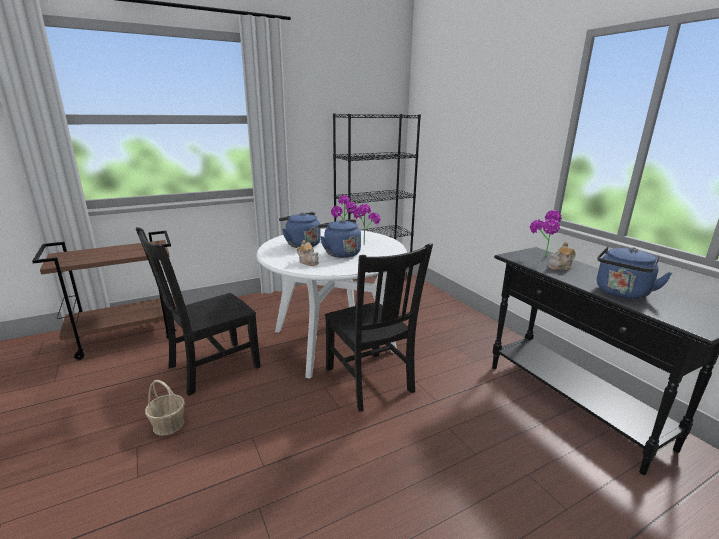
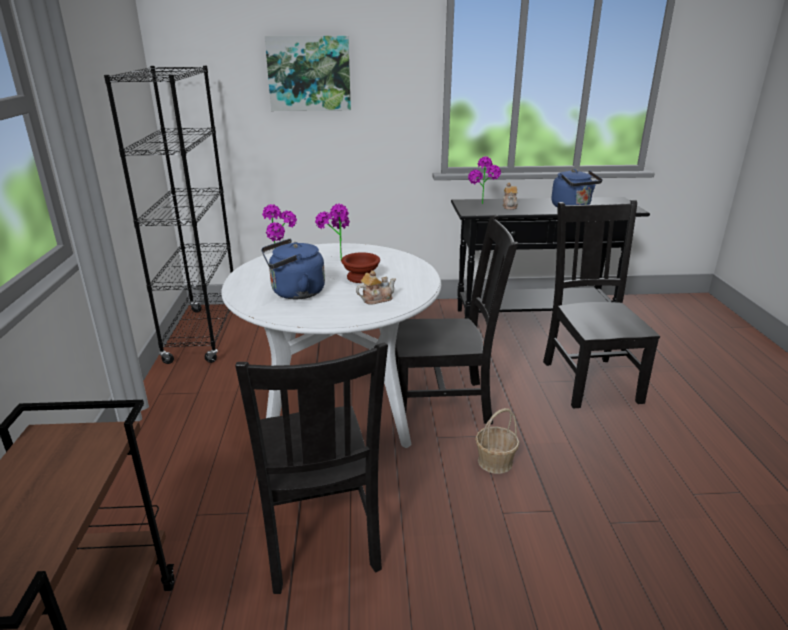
camera: 65 degrees left, 5 degrees up
(168, 424) = (441, 597): basket -> basket (494, 462)
(340, 253) = (360, 277): blue kettle -> brown bowl
(475, 122) = (309, 73): none -> picture
(489, 466) = (589, 379): none -> black chair

